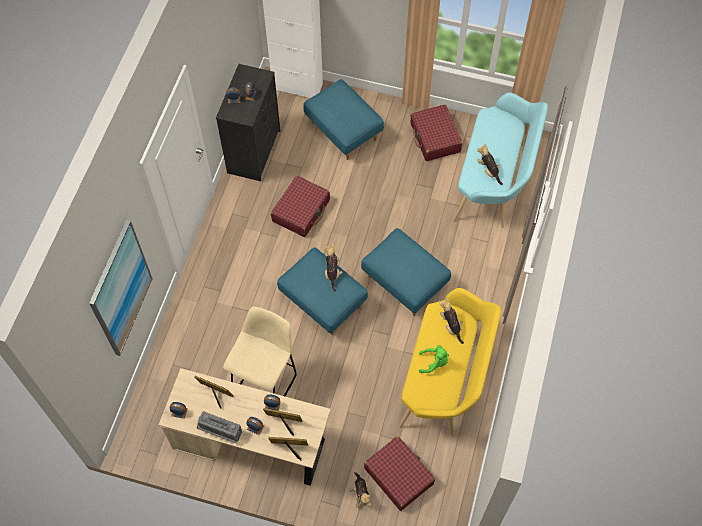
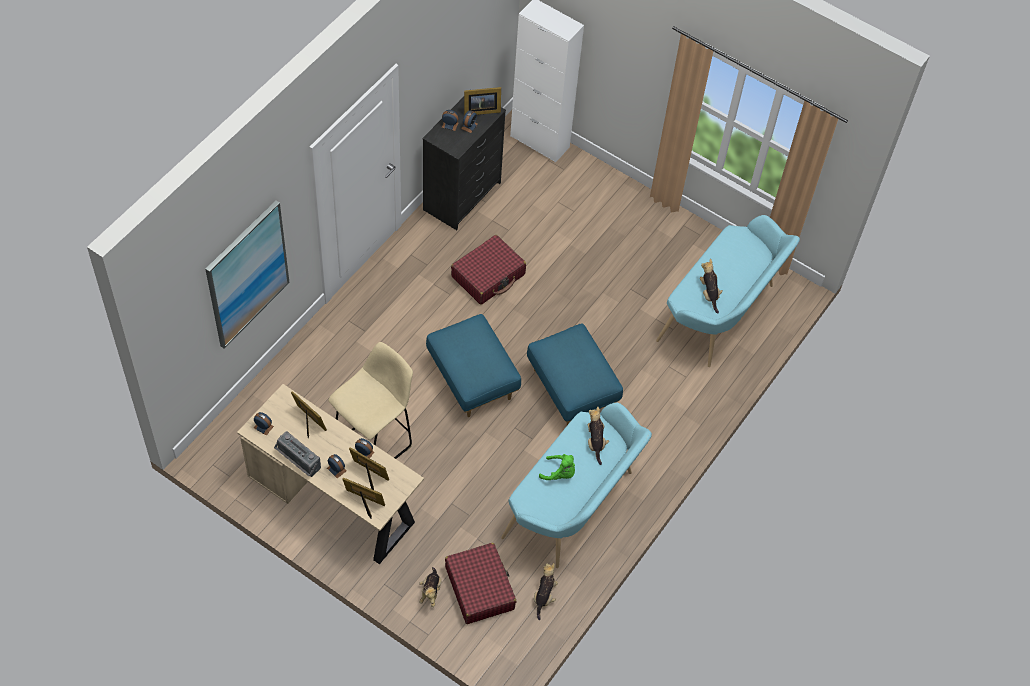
camera: 15 degrees right, 5 degrees down
(253, 78) = (480, 110): none -> picture frame
(332, 272) = (490, 345): plush toy -> plush toy (544, 596)
(343, 132) = (570, 206): blue ottoman -> none
(435, 138) = (672, 246): red suitcase -> none
(445, 380) = (574, 507): yellow bench -> turquoise bench

